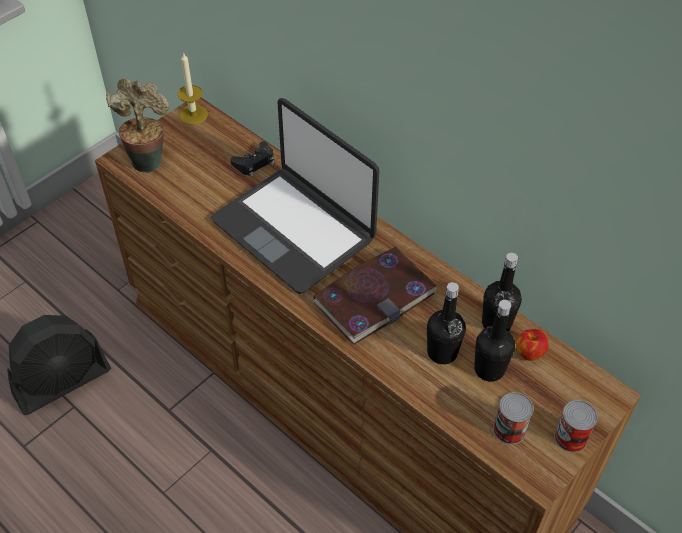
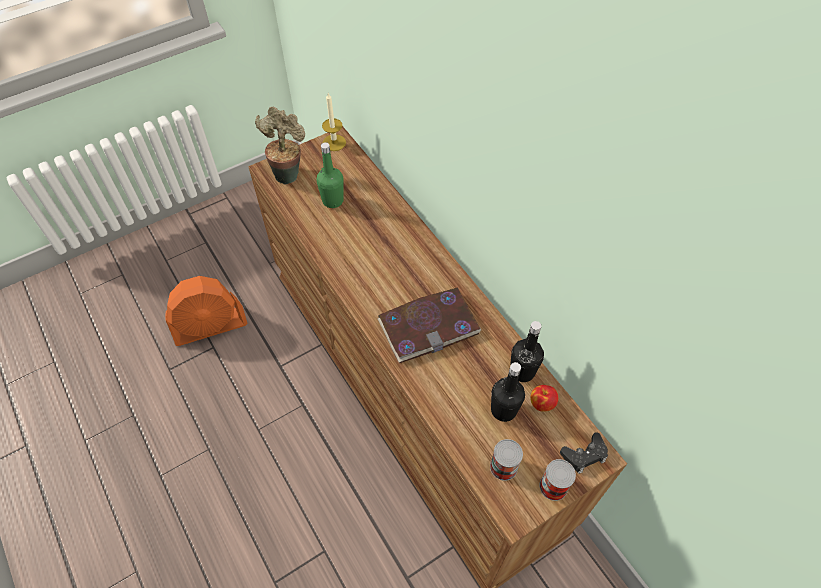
camera: 15 degrees right, 5 degrees up
(63, 382) = (210, 326): black fan -> orange fan
(213, 180) = (333, 200): none -> green bottle
(255, 163) = (369, 192): black game controller -> black game controller (584, 455)
(295, 229) = (383, 255): laptop -> none
(442, 352) = (469, 386): black bottle -> none

